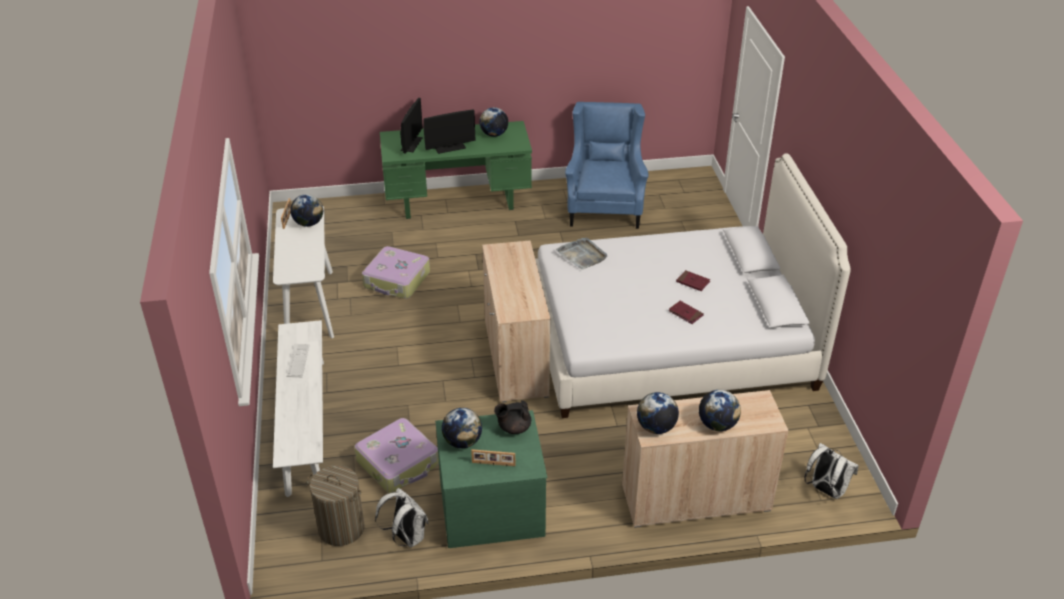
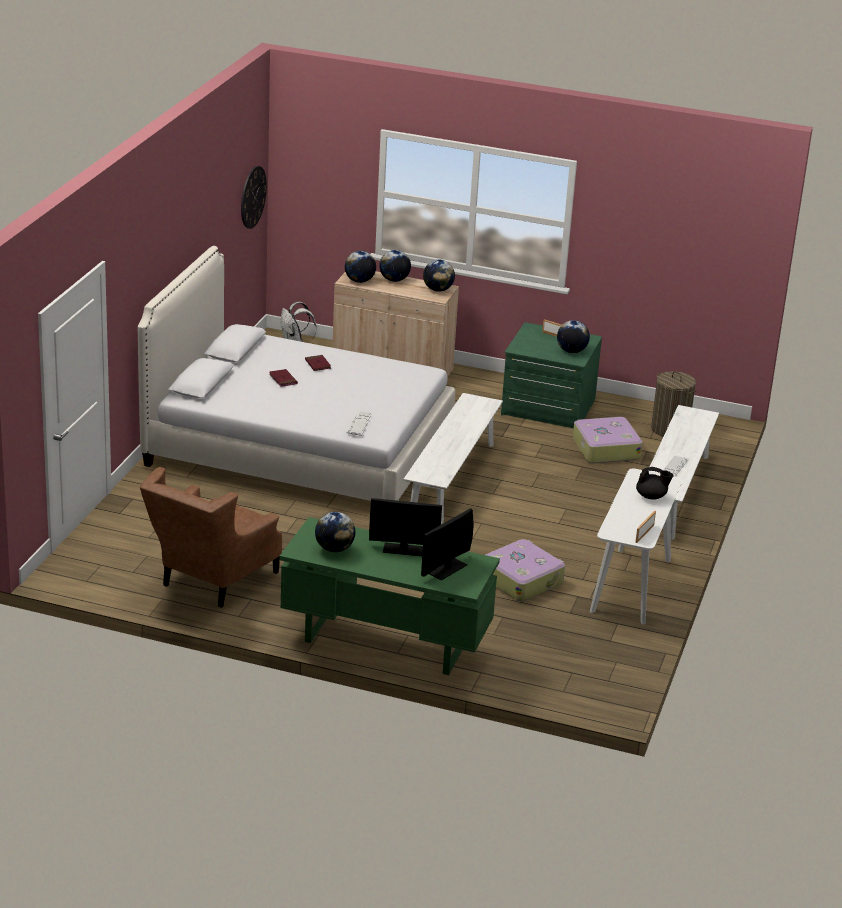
camera: 155 degrees left, 10 degrees down
(309, 223) = (622, 522): globe -> globe (359, 281)
(406, 537) = (622, 412): white backpack -> none
(513, 427) = (527, 347): black teapot -> black teapot (651, 496)
(515, 358) = (452, 481): beige cabinet -> white bench
(582, 255) = (359, 423): grey tray -> keyboard
(604, 204) = (211, 582): blue armchair -> brown armchair
(912, 329) = (253, 197): none -> wall clock

